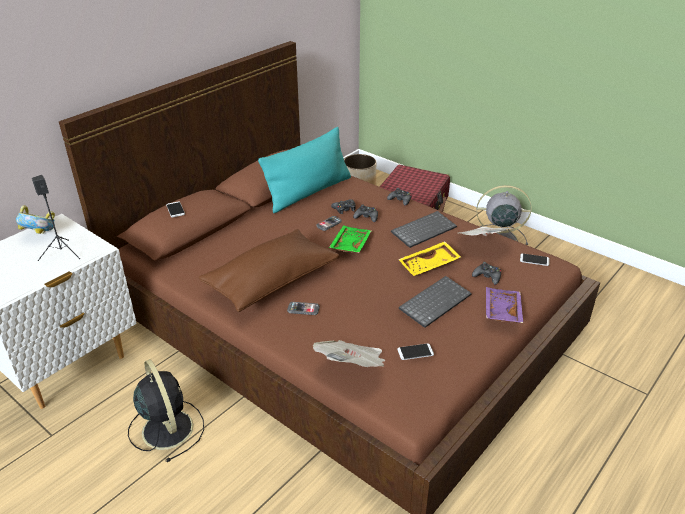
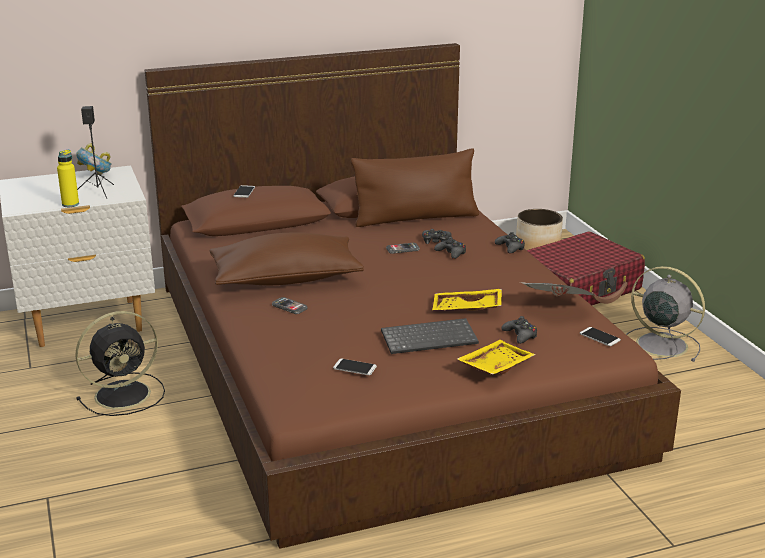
camera: 30 degrees right, 10 degrees down
(49, 276) = (70, 204): none -> yellow bottle
(167, 427) = (125, 394): black fan -> black fan turned 60 degrees clockwise
(309, 192) = (415, 218): turquoise pillow -> brown pillow
(349, 245) = (401, 271): green tray -> none
(352, 367) = (279, 359): newspaper -> none
(423, 230) = (501, 279): keyboard -> none
(501, 311) = (494, 366): purple tray -> yellow tray

